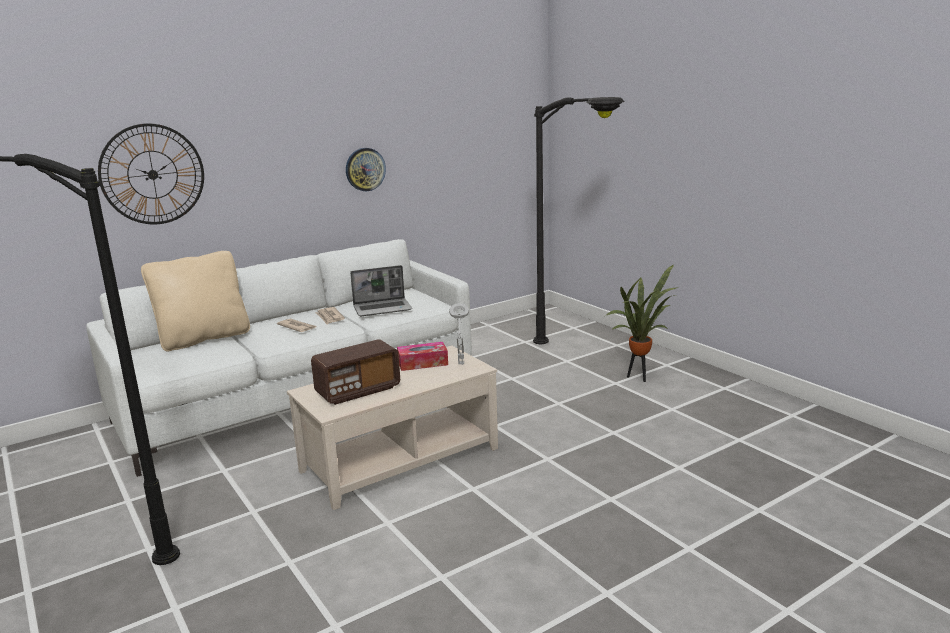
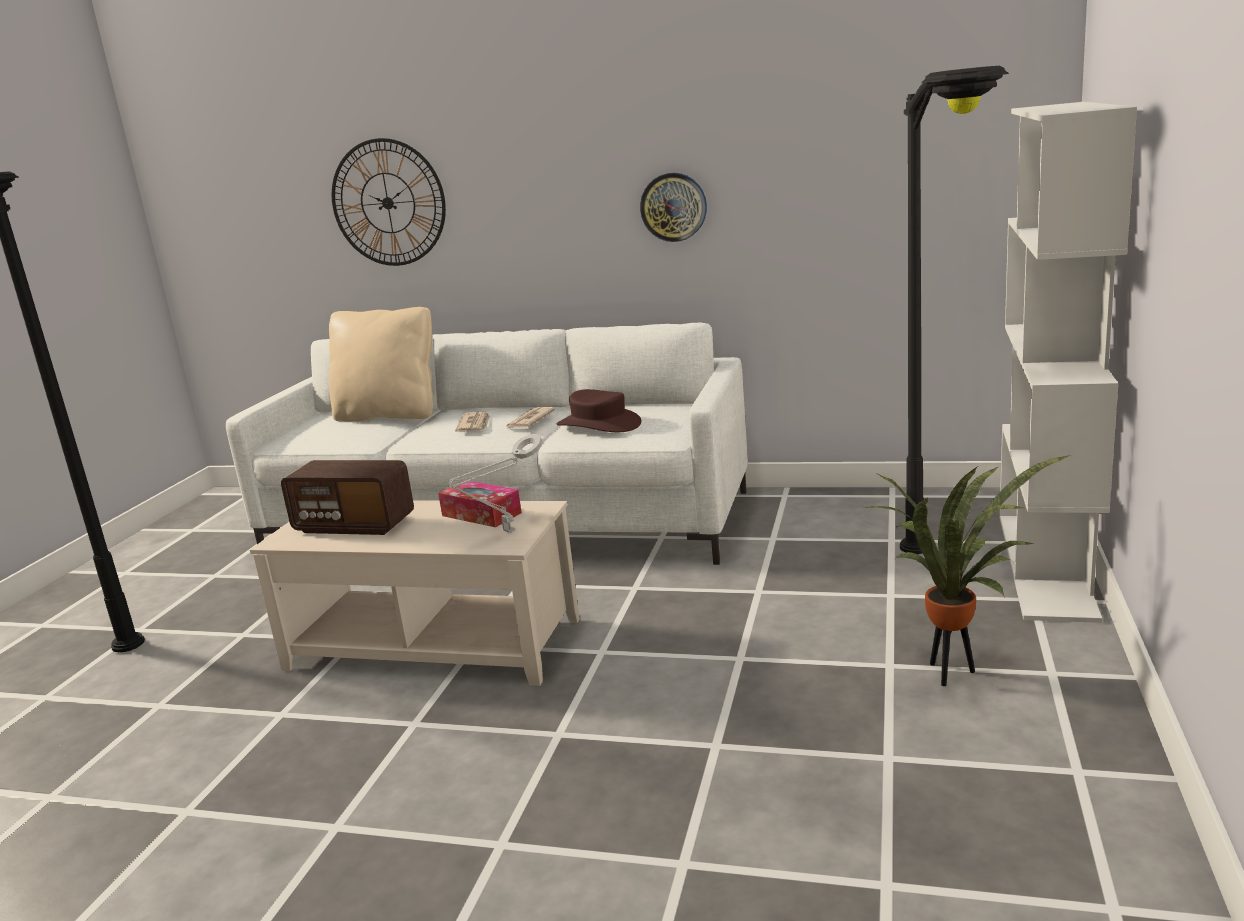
camera: 50 degrees right, 0 degrees up
(383, 308) = (599, 424): laptop -> brown hat
(598, 332) = (1046, 564): none -> white bookcase

